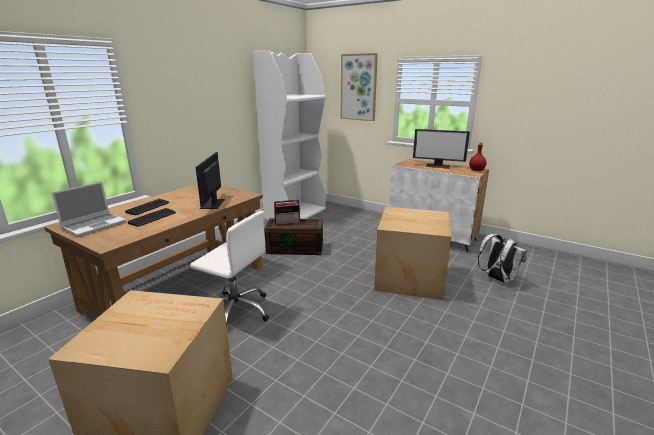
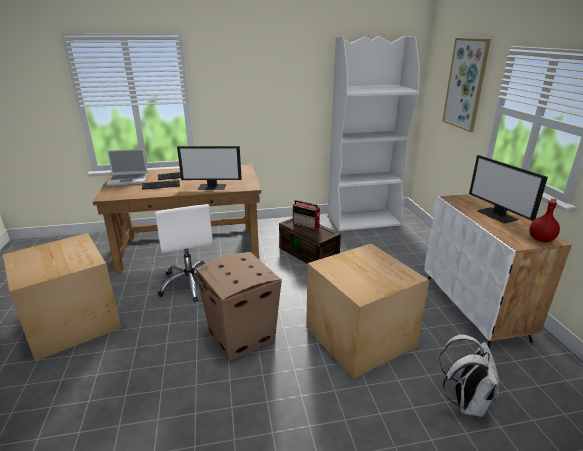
camera: 45 degrees right, 5 degrees up
(213, 204) = (212, 187): monitor -> monitor turned 135 degrees counterclockwise
(345, 319) = (242, 336): none -> cardboard box

